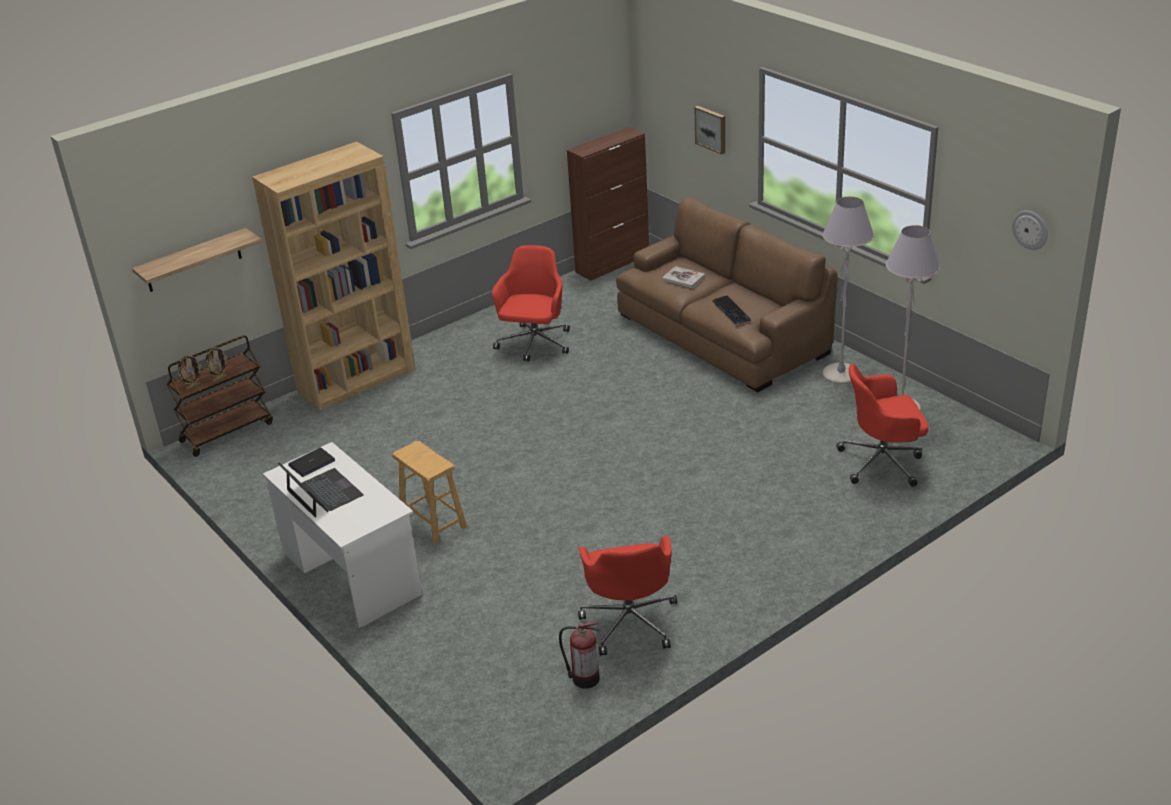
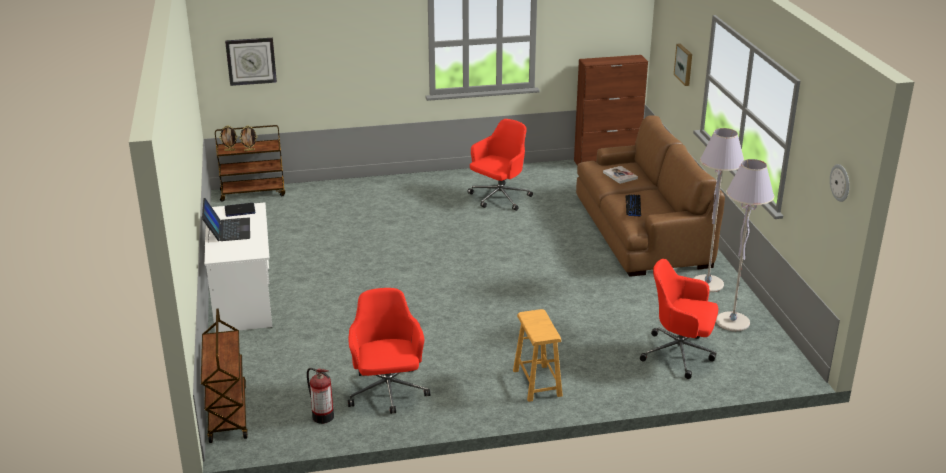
camera: 25 degrees right, 5 degrees down
(193, 261) = (251, 61): shelf -> wall clock
(357, 380) = (361, 186): brown bookcase -> none
(433, 522) = (323, 286): brown stool -> brown stool (537, 383)
(472, 720) = (227, 413): none -> brown cart
(630, 621) = (388, 392): red office chair -> red office chair turned 150 degrees clockwise

